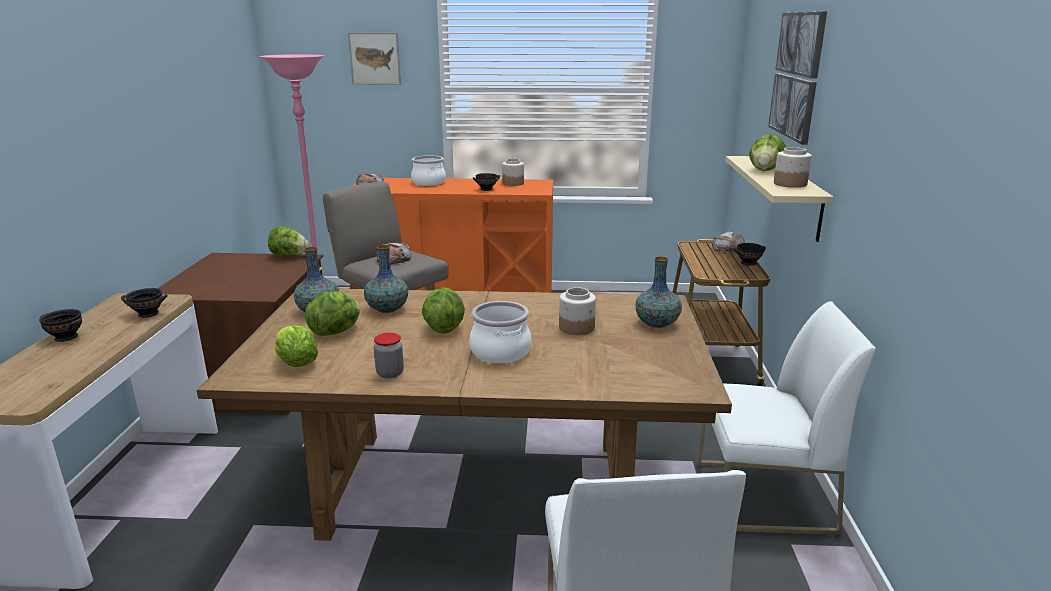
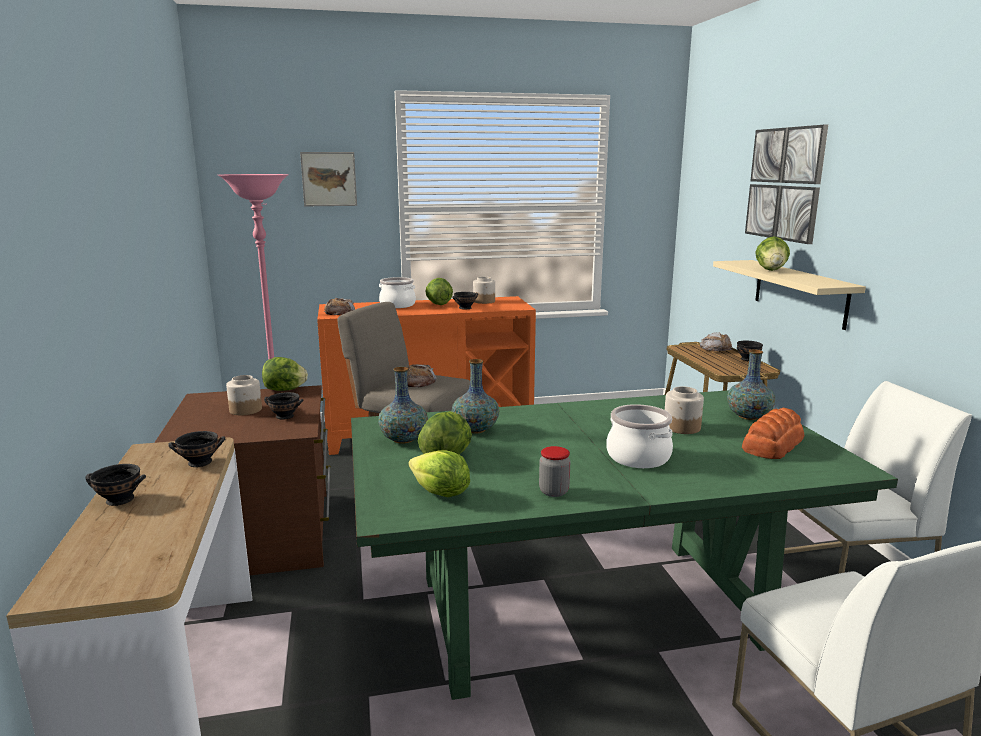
camera: 15 degrees left, 5 degrees down
(266, 280) = (284, 416): none -> black bowl
(443, 328) = (555, 441): lettuce -> lettuce (438, 304)
(482, 487) = (589, 610): brown dining table -> green dining table
(644, 355) = (772, 445): none -> bread
(789, 184) = (812, 279): jar -> jar (245, 410)

